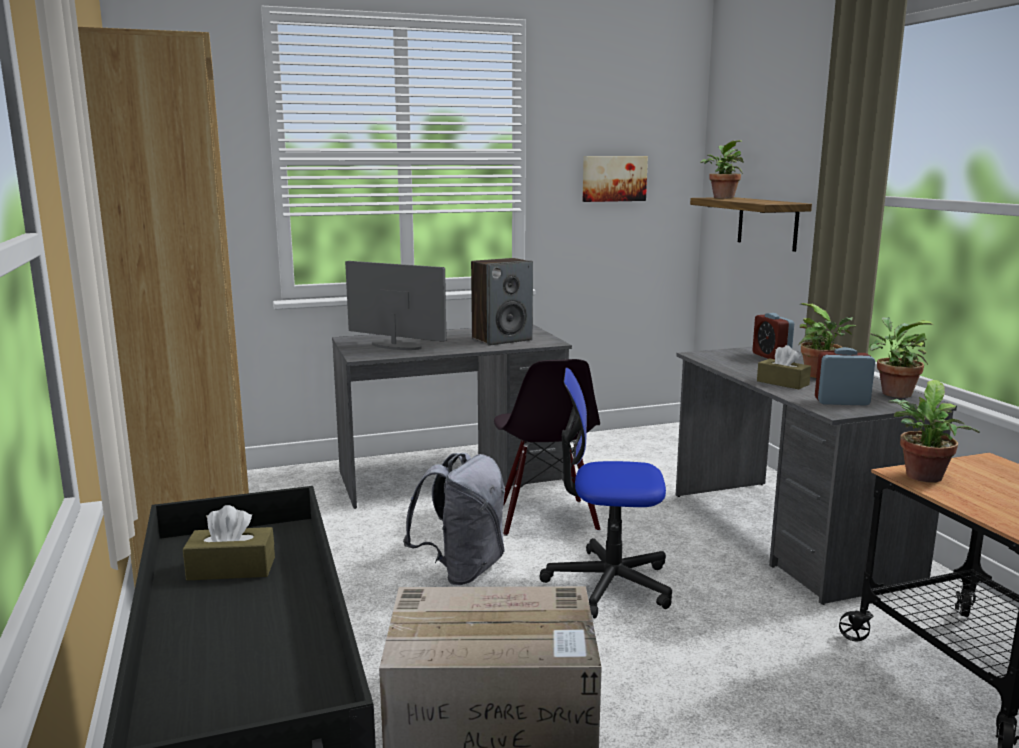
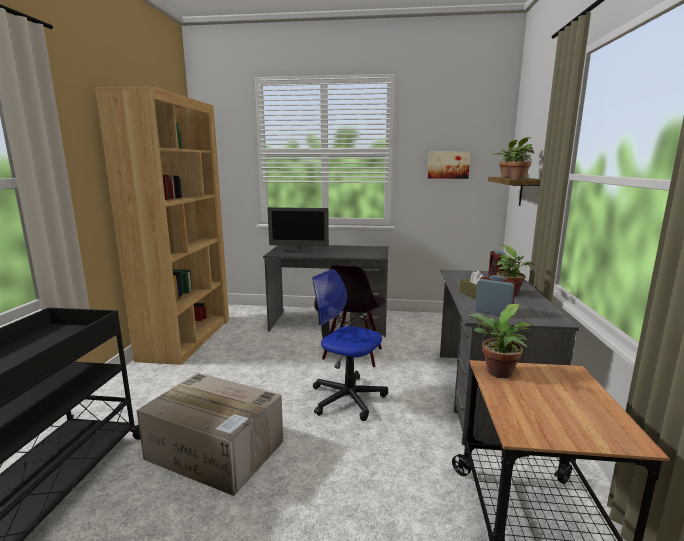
camera: 25 degrees right, 0 degrees up
(231, 568) = (46, 343): brown tissue box -> none
(396, 346) = (299, 250): monitor -> monitor turned 135 degrees clockwise
(462, 570) = (282, 373): grey backpack -> none
(502, 339) = (356, 252): speaker -> none
(893, 393) = (543, 312): potted plant -> potted plant (516, 178)

